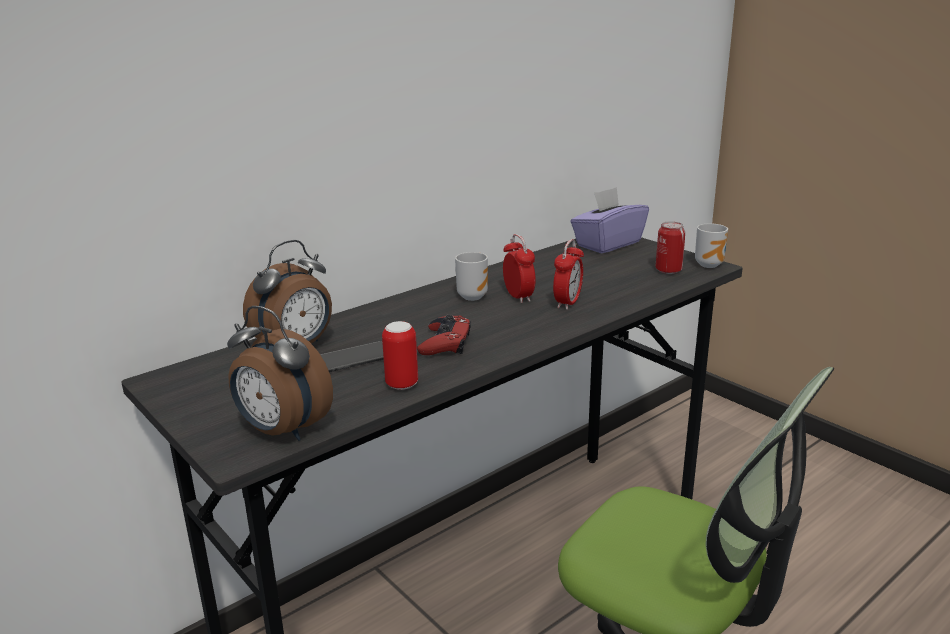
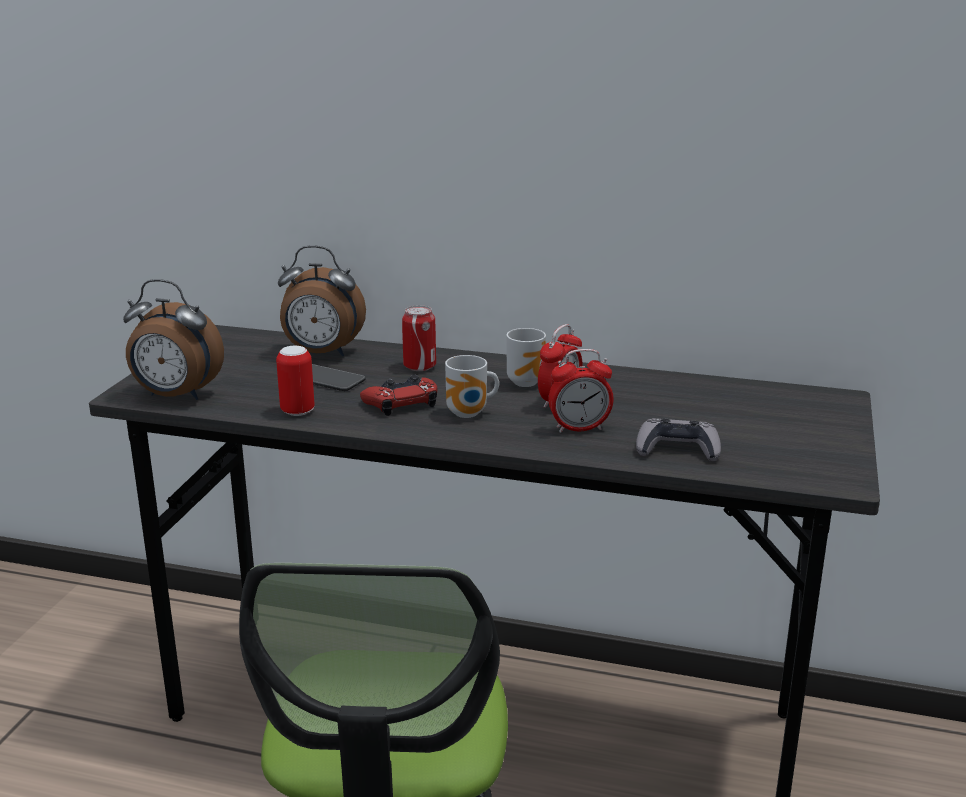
camera: 55 degrees right, 0 degrees up
(281, 431) = (176, 396): alarm clock -> alarm clock turned 75 degrees counterclockwise
(607, 244) = (804, 404): purple tissue box -> none
(630, 287) = (677, 449): none -> grey game controller
(668, 270) = (775, 457): can -> can (419, 366)
(710, 264) = (844, 478): mug -> mug (470, 414)

